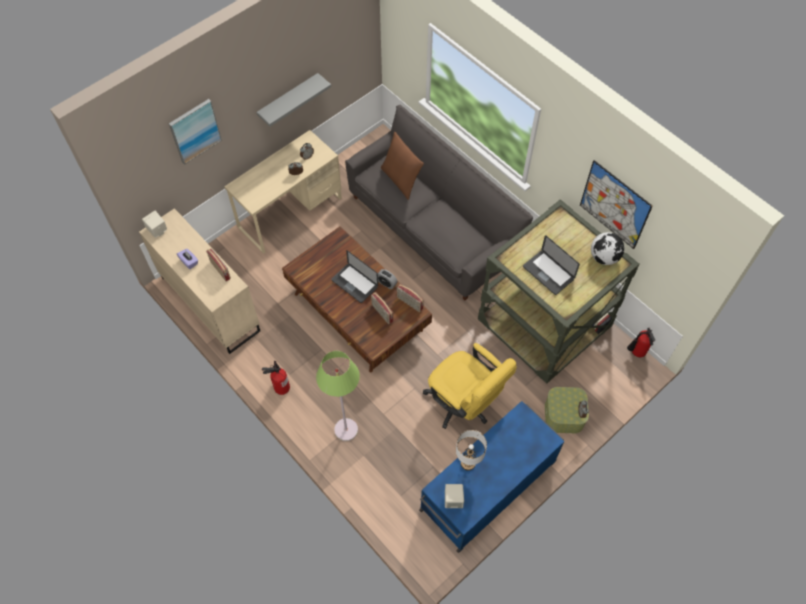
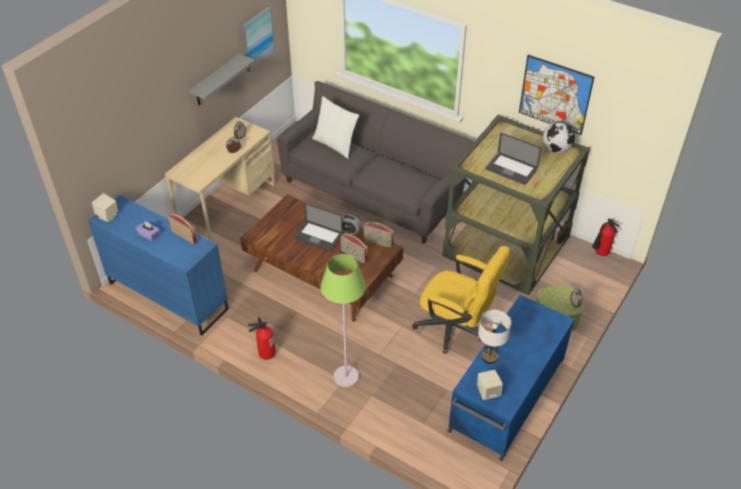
camera: 15 degrees left, 15 degrees down
(195, 131) = (136, 104): picture -> picture (257, 39)
(209, 304) = (167, 297): beige dresser -> blue dresser
(401, 179) = (335, 144): brown pillow -> white pillow

